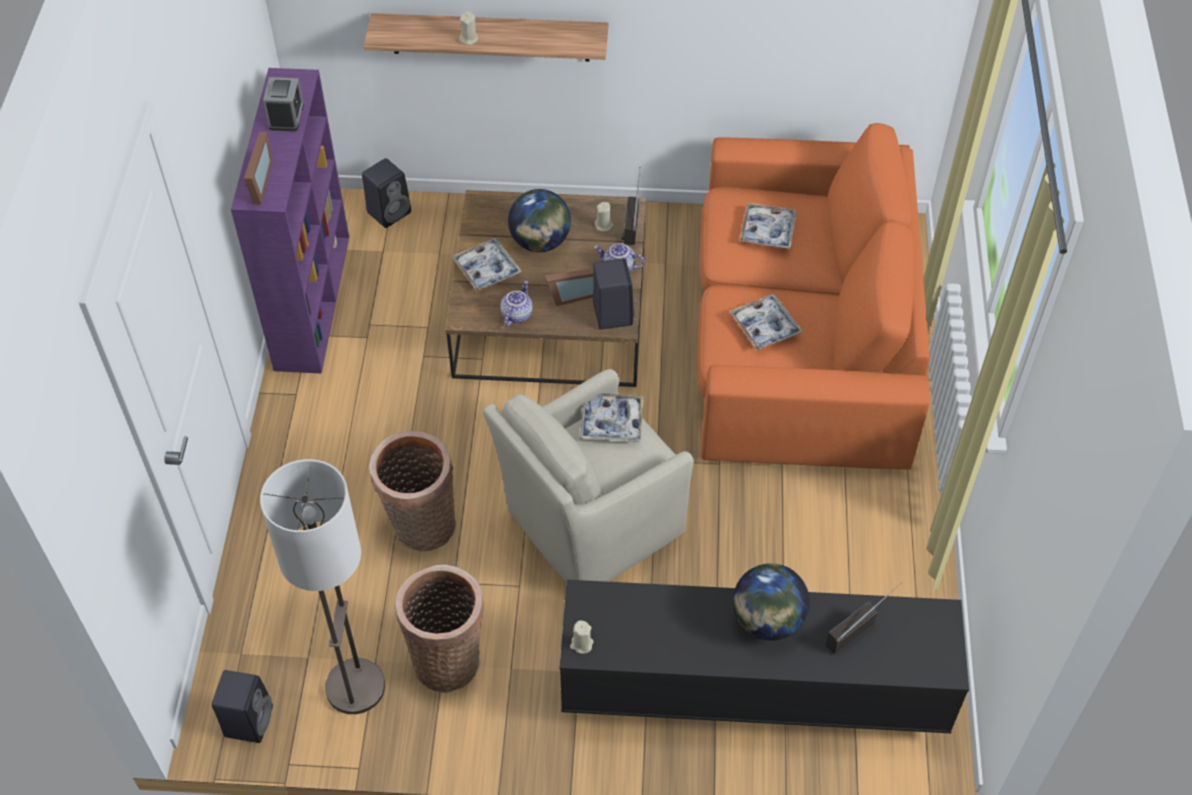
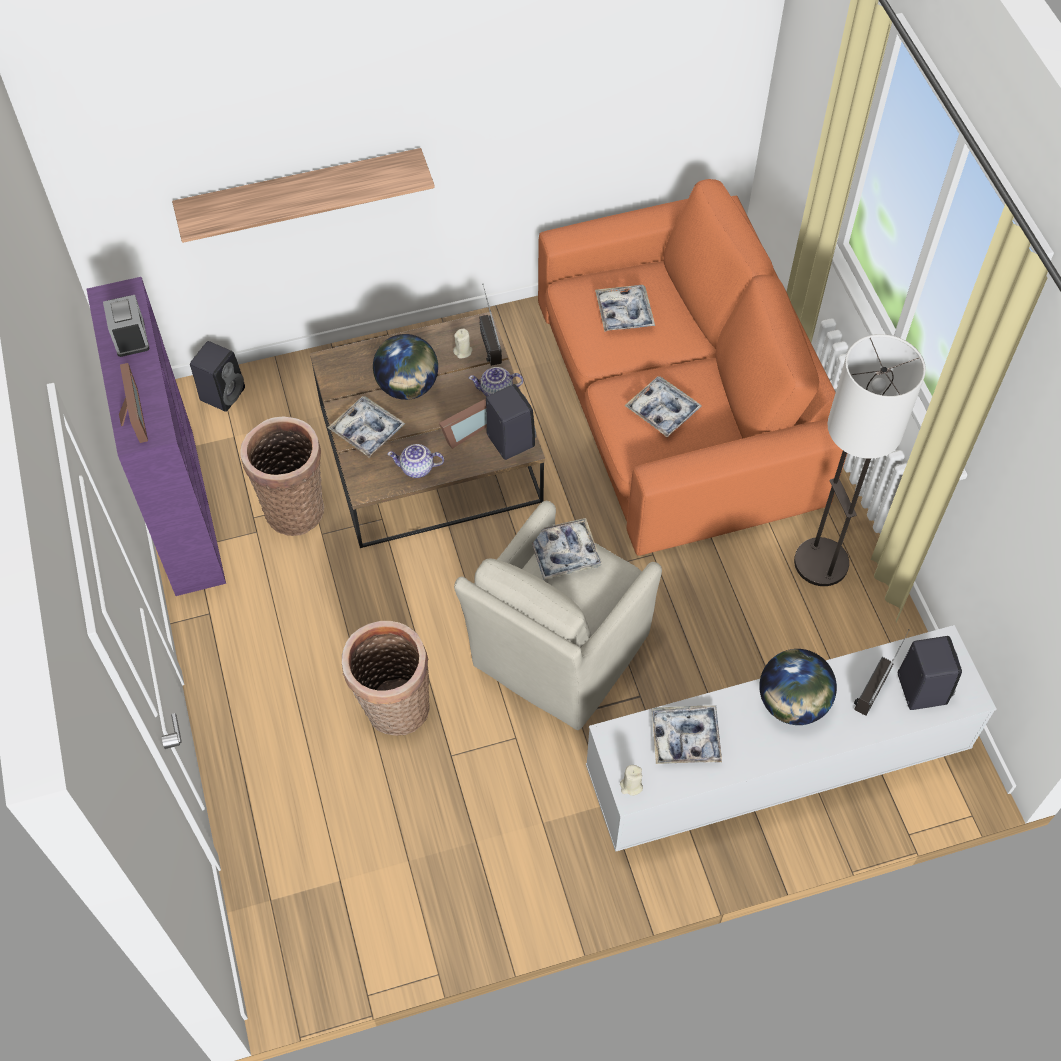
camera: 20 degrees left, 5 degrees up
(248, 720) = (308, 964): black speaker -> black speaker (920, 687)
(355, 687) = (400, 894): floor lamp -> floor lamp (821, 563)
(447, 658) = (477, 833): basket -> basket (294, 507)
(469, 38) = (287, 202): beige candle -> none
(516, 314) = (416, 469): teapot -> teapot turned 90 degrees counterclockwise
(651, 619) = (685, 738): none -> tray
(750, 689) = (772, 766): black tv stand -> white tv stand

